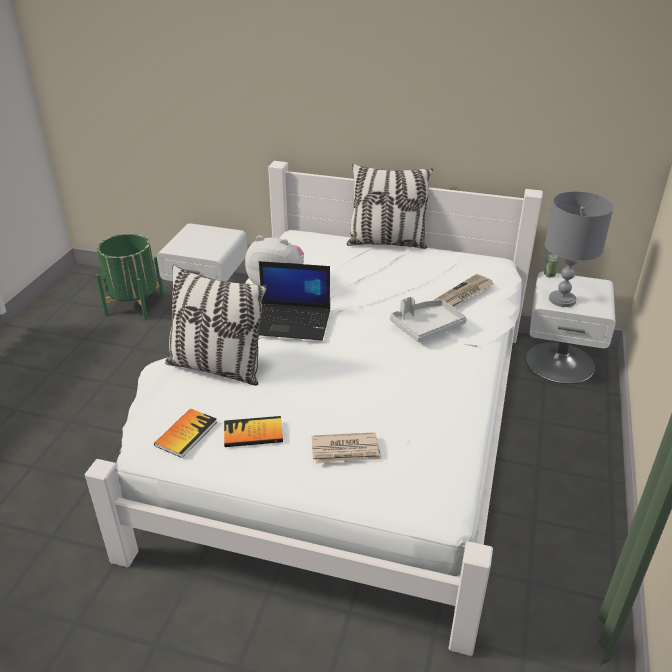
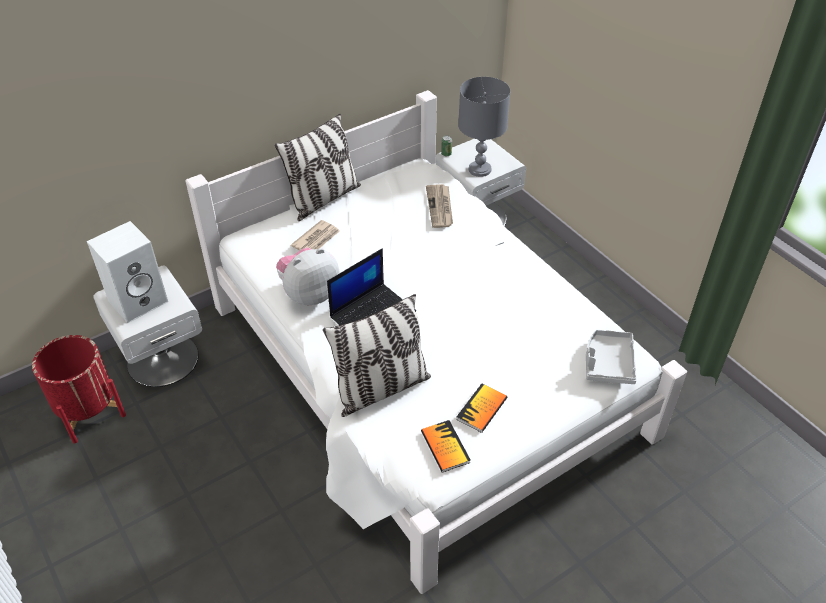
camera: 50 degrees left, 10 degrees up
(135, 305) = (89, 412): green planter -> red planter
(200, 239) = (139, 300): none -> white speaker
(346, 451) = (545, 371): newspaper -> newspaper (317, 240)
(426, 327) = (458, 250): grey tray -> grey tray (608, 363)

